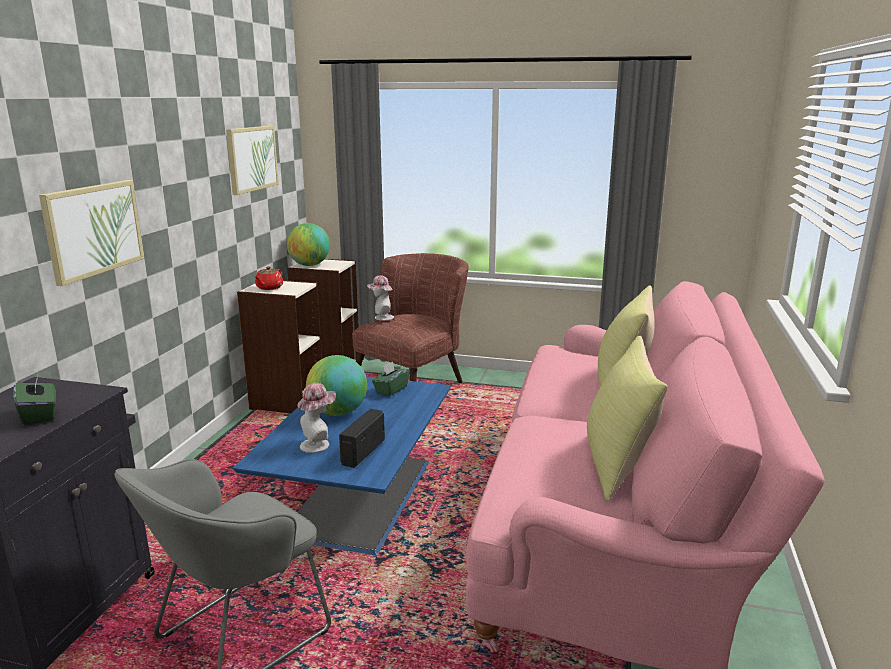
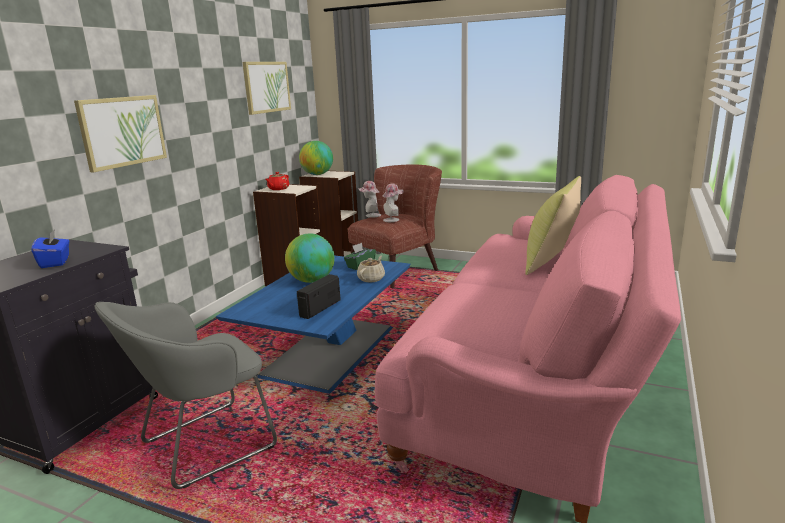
camera: 10 degrees right, 0 degrees up
(39, 415) = (55, 262): green tissue box -> blue tissue box
(318, 444) = (287, 302): hat -> hat (393, 219)
(411, 408) = (371, 279): none -> beige teapot
(618, 465) = (523, 320): yellow pillow -> none

